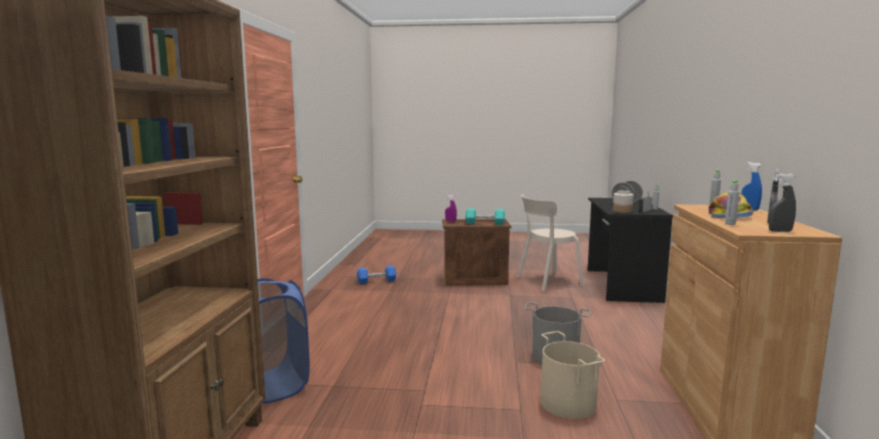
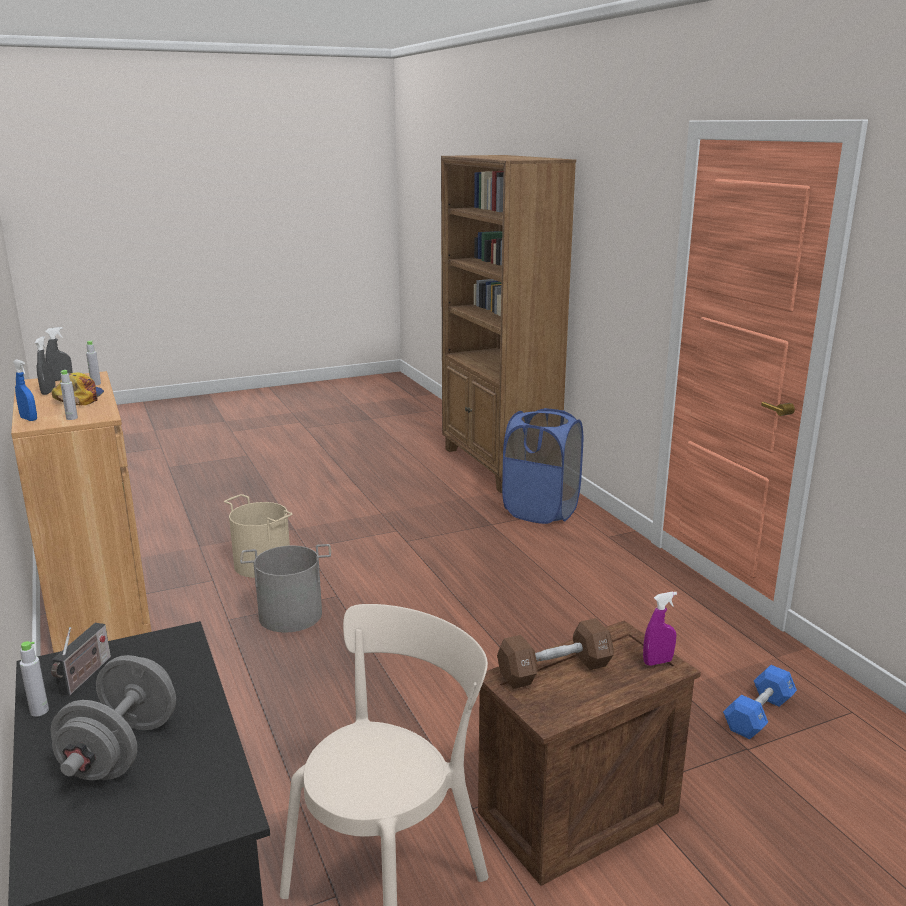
camera: 150 degrees right, 10 degrees up
(485, 223) = (554, 670): turquoise dumbbell -> brown dumbbell
(622, 211) = (155, 653): jar -> none

